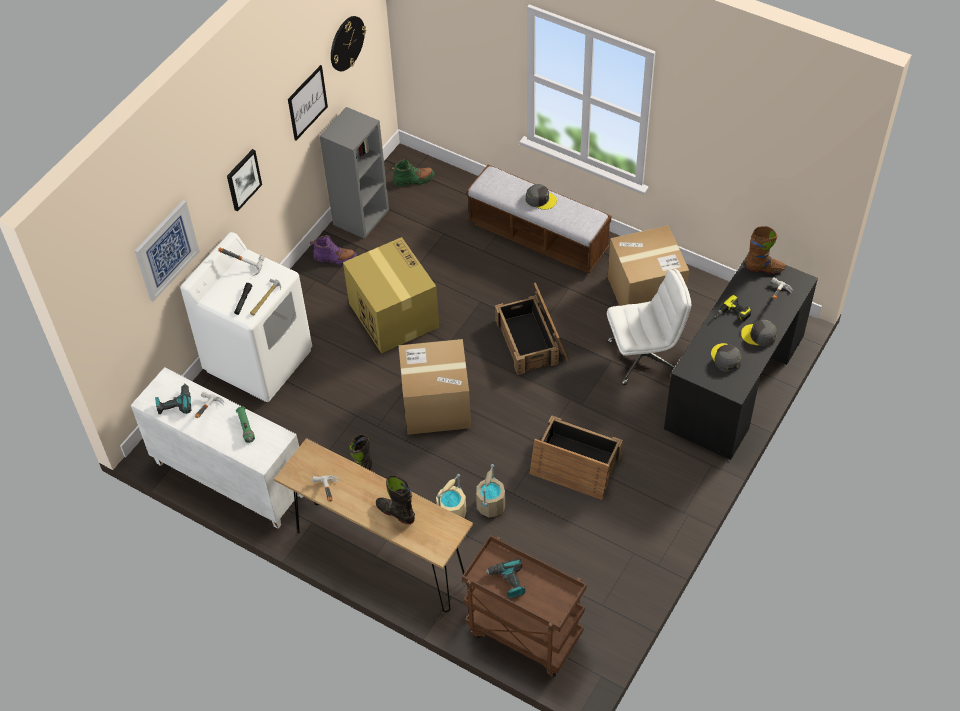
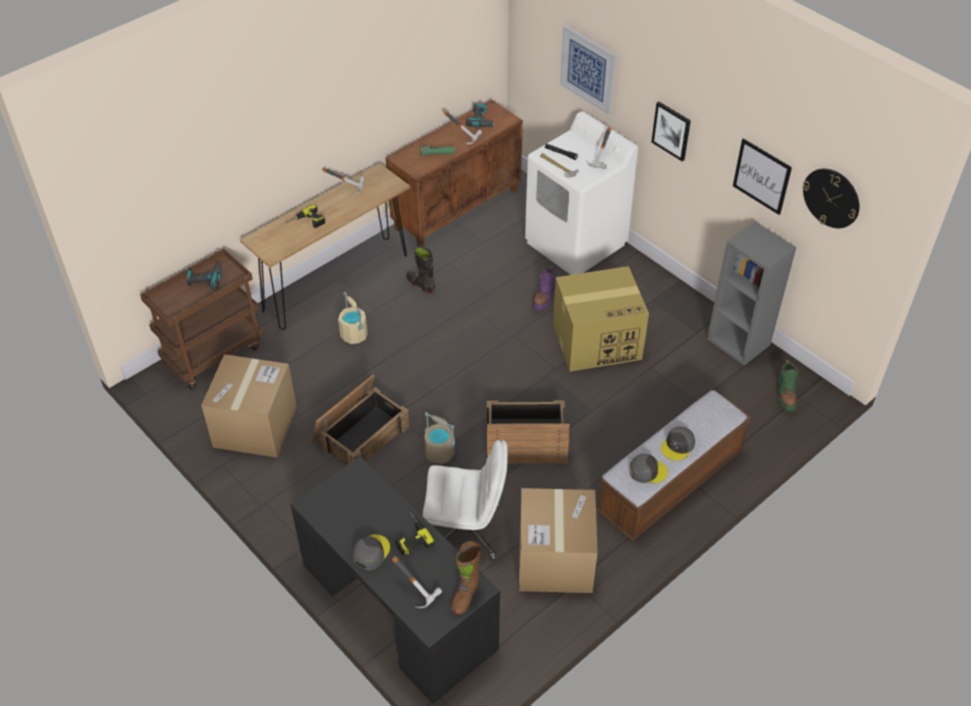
camera: 105 degrees right, 5 degrees down
(228, 479) = (457, 209): white cabinet -> brown cabinet
(335, 258) = (686, 313): purple boot -> purple boot (543, 297)
(396, 512) = (306, 222): black boot -> power drill
(436, 405) = (475, 349): cardboard box -> cardboard box (255, 426)
(491, 505) = (348, 362): beige bucket -> beige bucket (440, 453)
(644, 357) = (466, 530): white office chair -> white office chair turned 90 degrees counterclockwise
(726, 358) = (355, 510): grey cap -> grey cap (647, 471)

